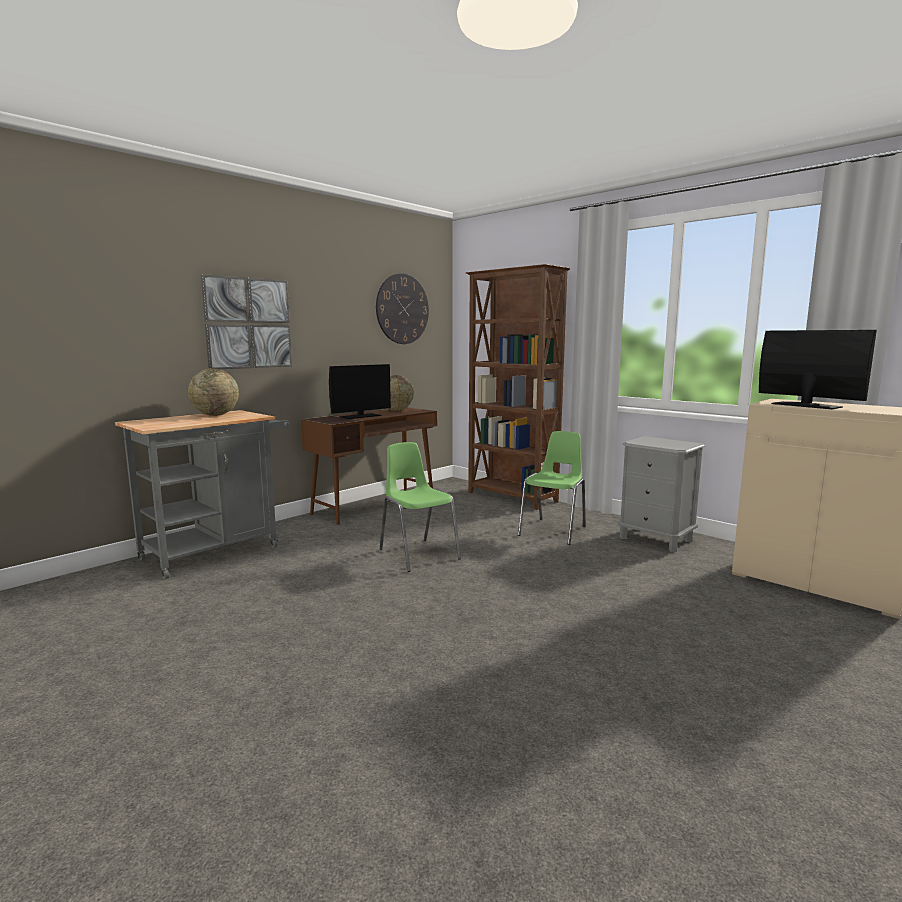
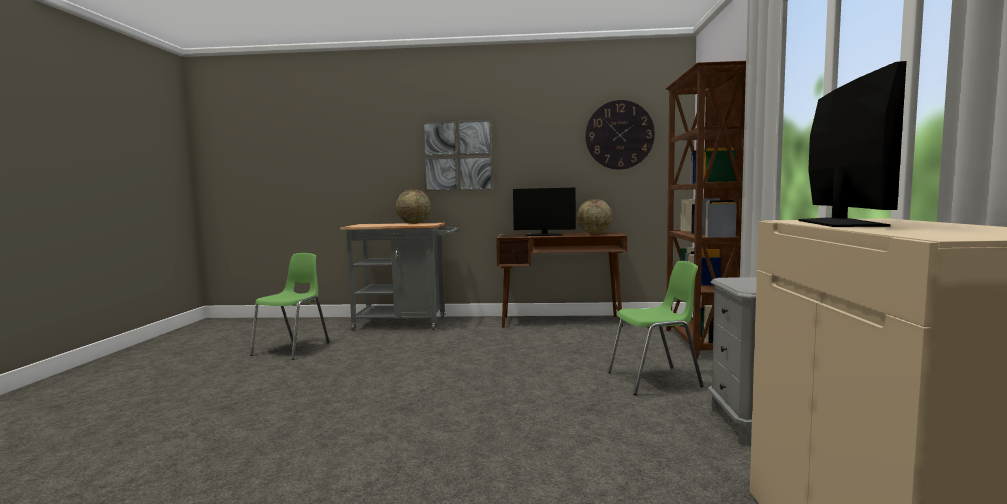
camera: 50 degrees right, 5 degrees down
(418, 554) = (495, 360): green chair -> green chair (293, 349)

